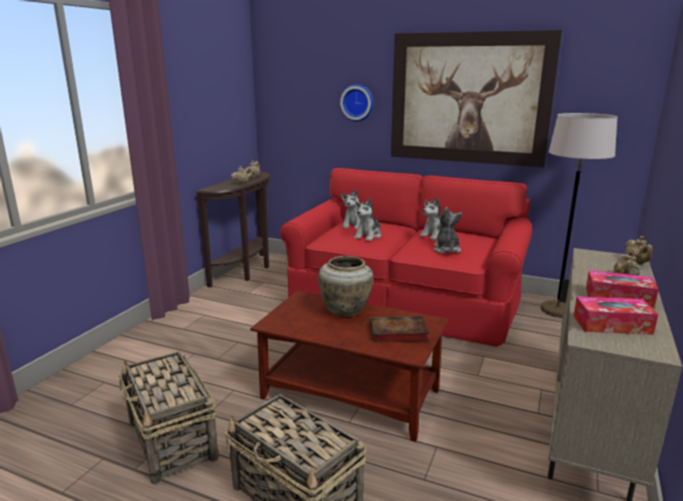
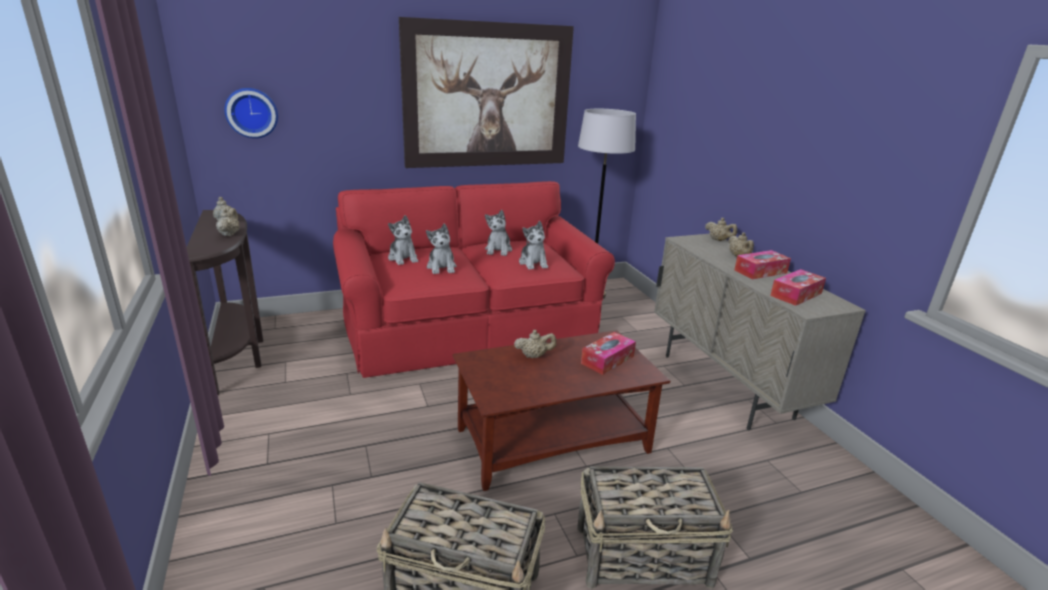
camera: 45 degrees left, 5 degrees up
(346, 310) = (534, 356): beige vase -> beige teapot
(357, 102) = (353, 104): wall clock -> wall clock (252, 112)
(396, 333) = (607, 360): book -> tissue box
(446, 250) = (533, 263): plush toy -> plush toy turned 150 degrees counterclockwise

